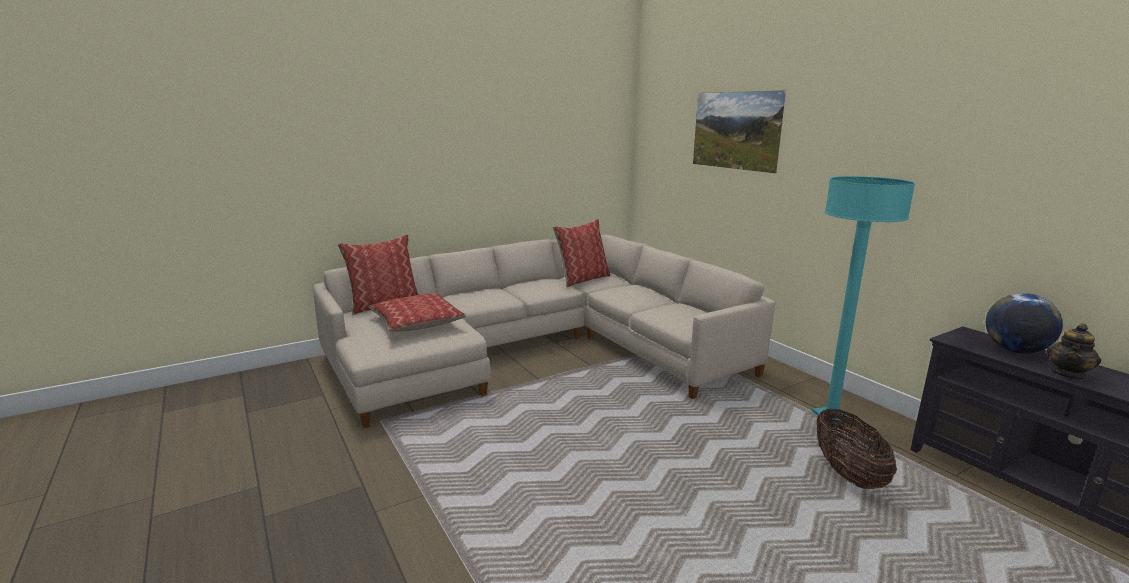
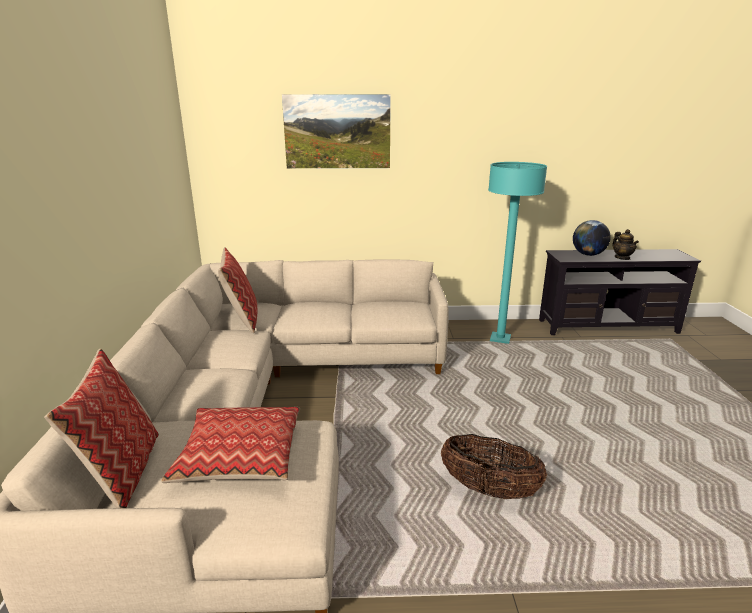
camera: 60 degrees left, 5 degrees up
(847, 473) = (566, 363): basket -> basket (489, 489)

